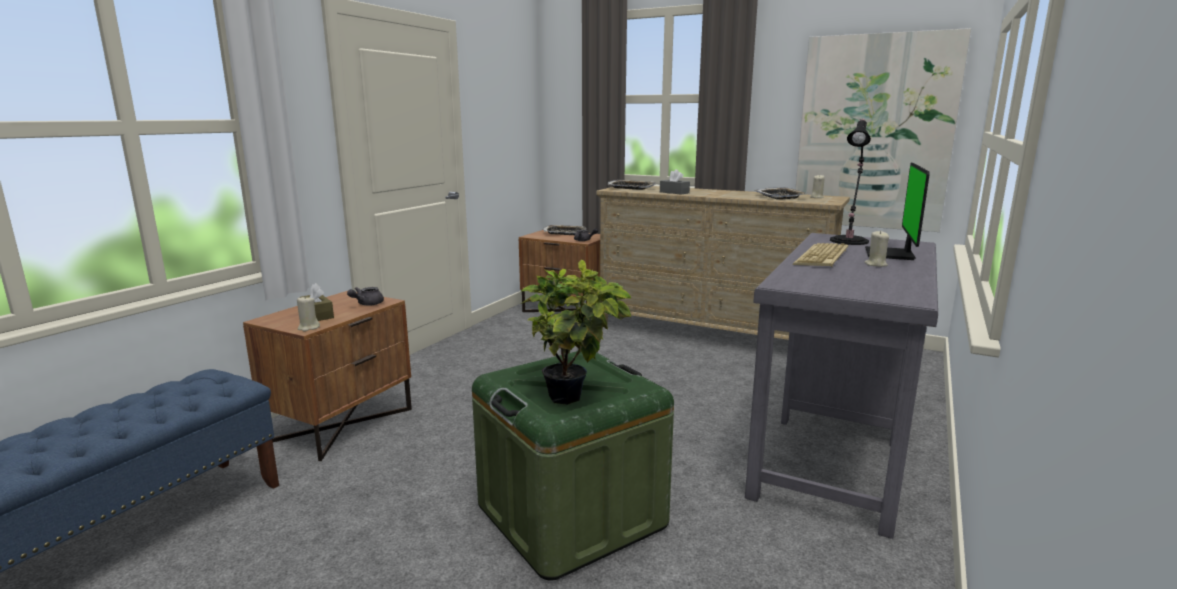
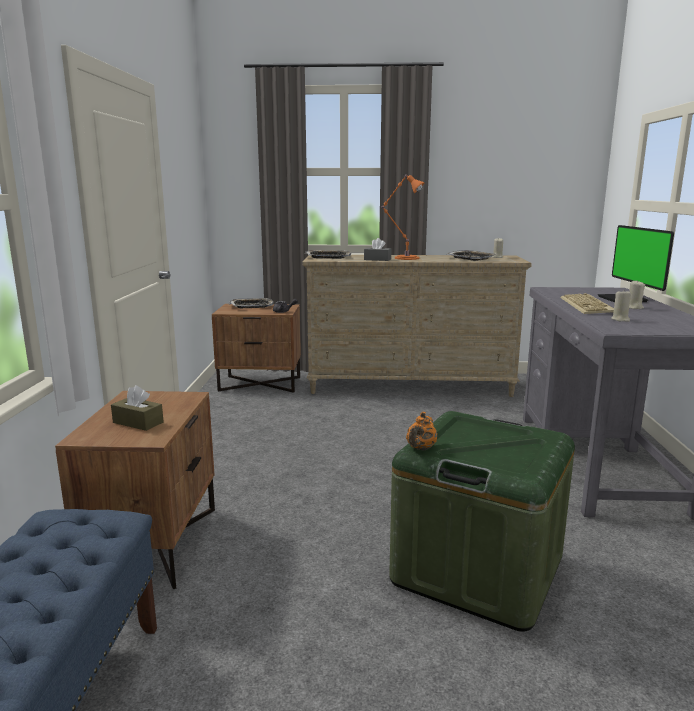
camera: 25 degrees left, 0 degrees up
(308, 328) = (154, 438): beige candle -> beige candle (620, 319)
(367, 304) = (174, 402): grey teapot -> none
(499, 375) = (420, 448): none -> orange teapot
(575, 398) = (512, 456): potted plant -> none
(707, 192) = (404, 258): none -> orange table lamp
(849, 240) = (572, 291): black table lamp -> none
(874, 133) = (527, 202): picture -> none

